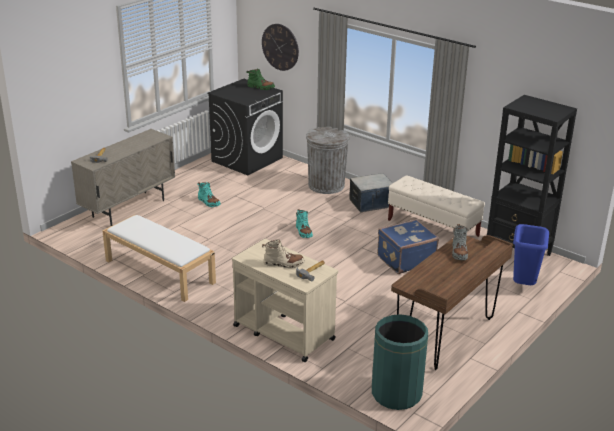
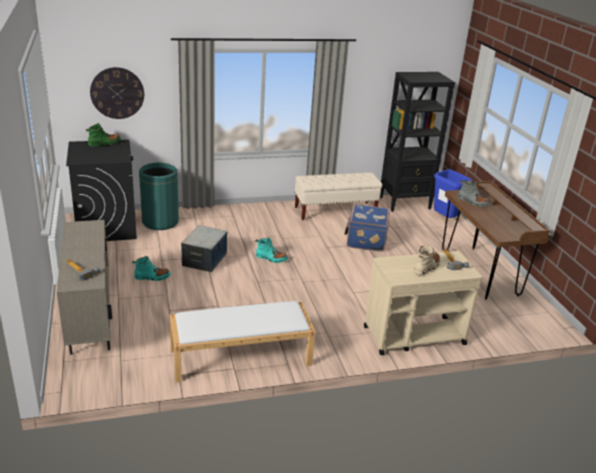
camera: 55 degrees left, 0 degrees up
(326, 185) = (212, 217): grey trash can -> none
(371, 203) = (268, 214): storage box -> storage box (205, 260)
(396, 394) = (536, 324): green trash can -> green trash can (160, 222)

